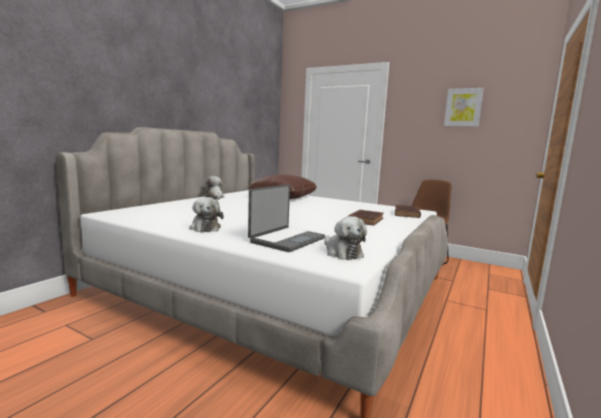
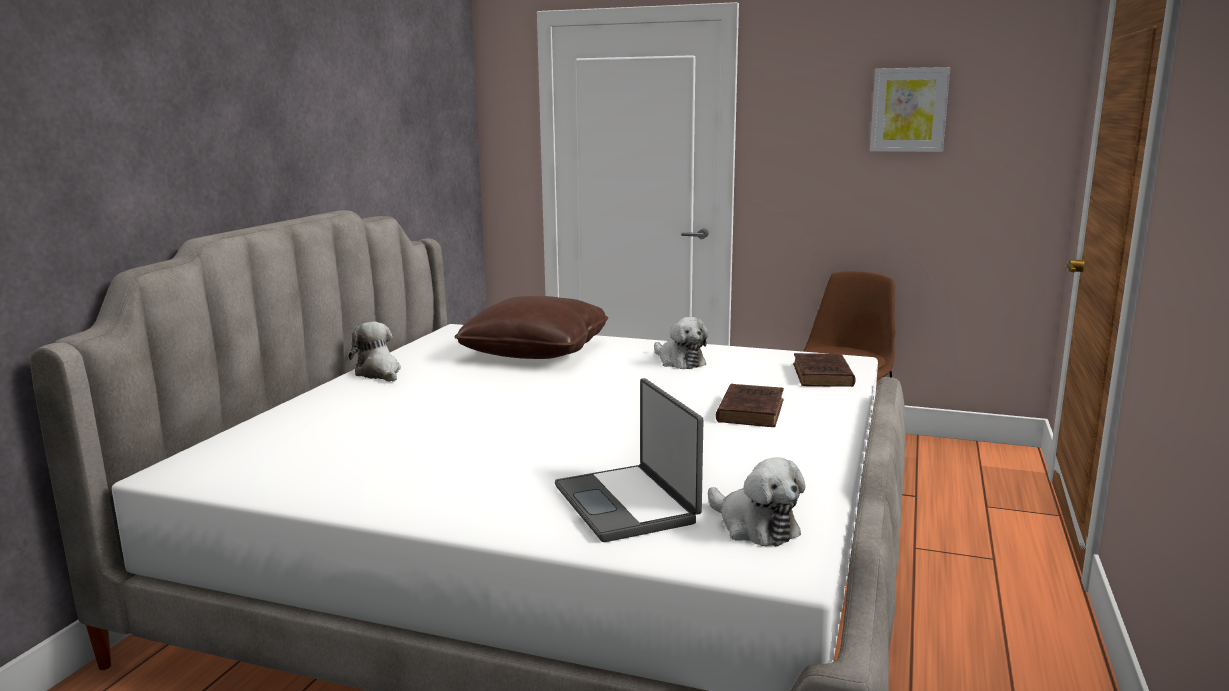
camera: 10 degrees left, 5 degrees up
(205, 228) = (435, 490): plush toy -> plush toy (679, 361)
(286, 240) = (628, 504): laptop -> laptop turned 135 degrees clockwise

